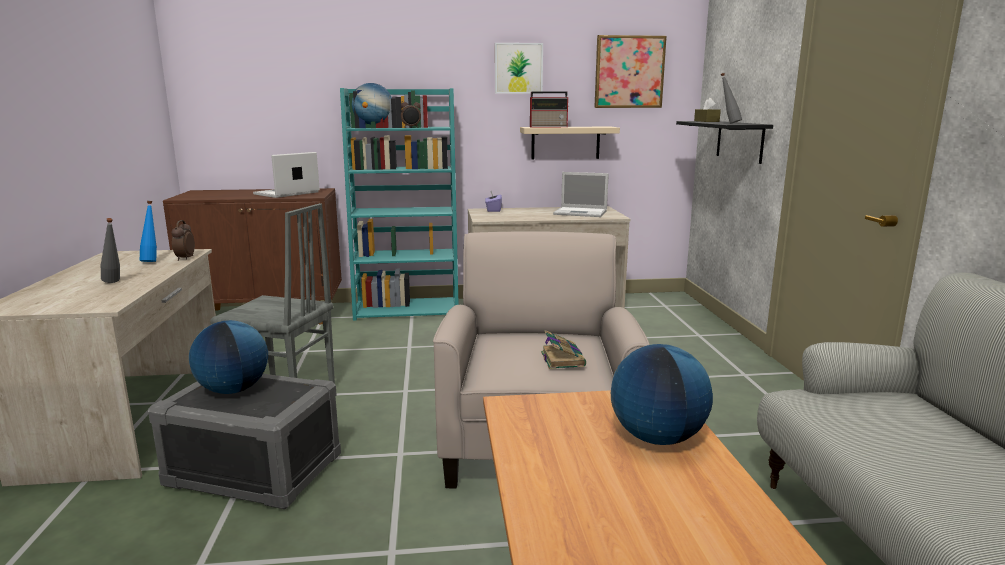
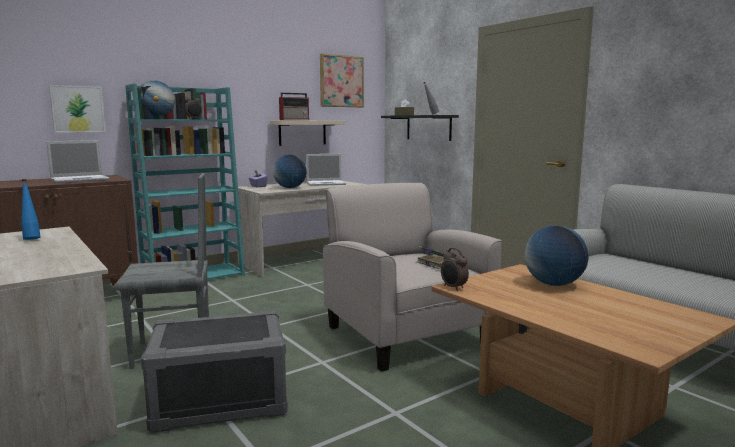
camera: 30 degrees left, 5 degrees down
(114, 283) = (39, 254): grey bottle -> none
(184, 258) = (63, 234): alarm clock -> alarm clock (453, 288)
(233, 390) = (200, 331): globe -> globe (290, 188)
(286, 193) = (81, 179): laptop -> laptop turned 135 degrees counterclockwise
(518, 68) = (267, 75): picture -> picture (78, 109)

